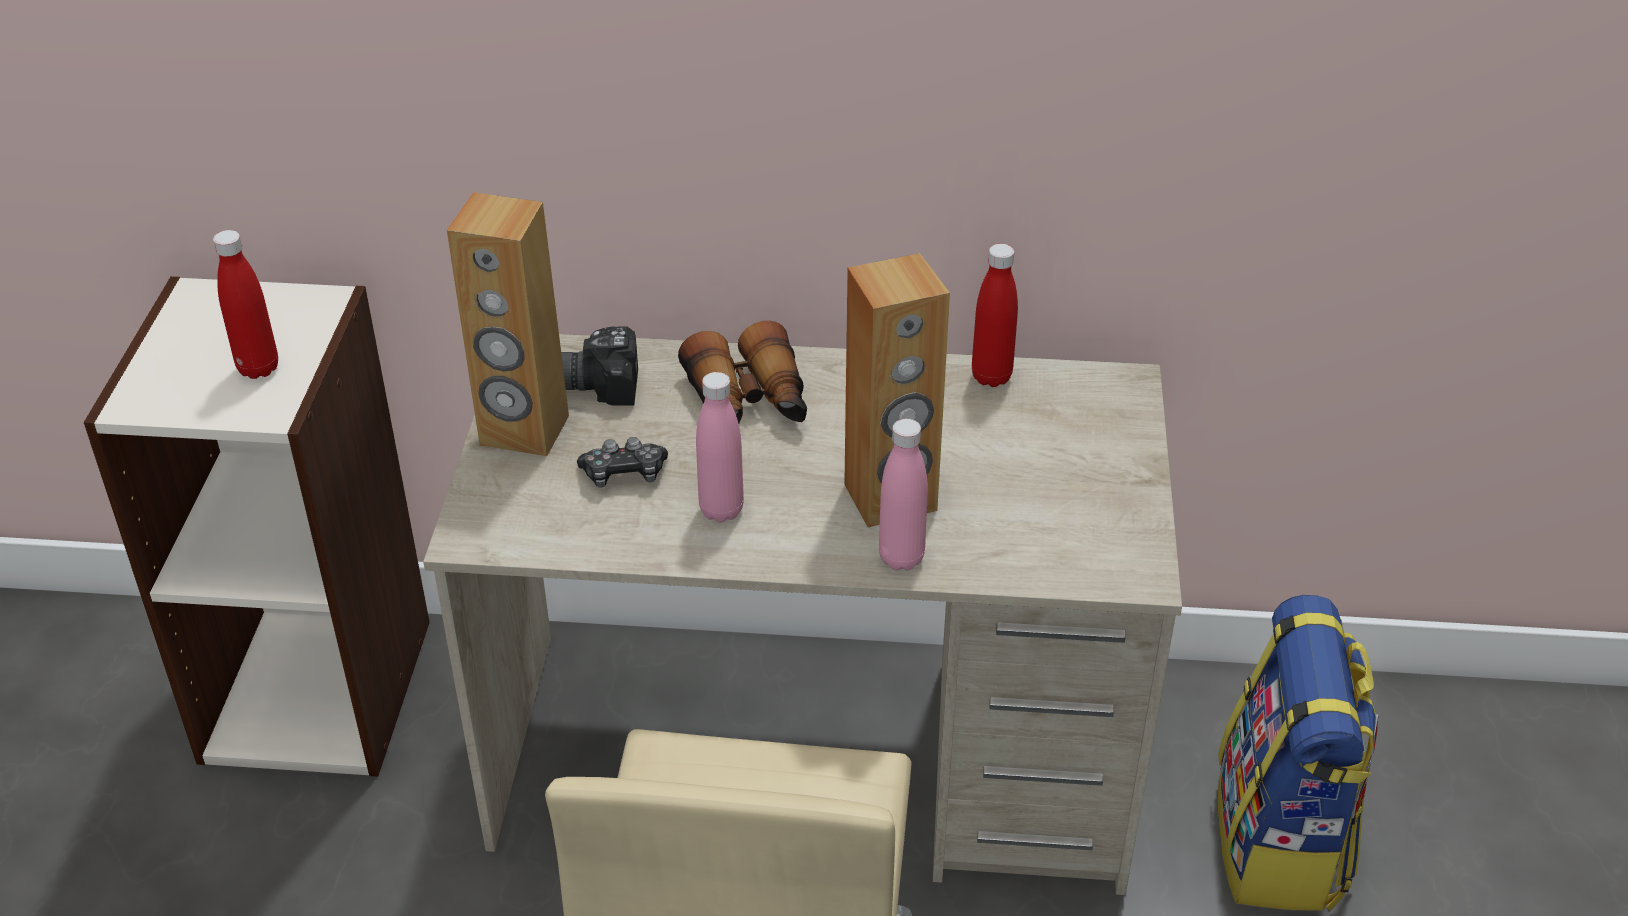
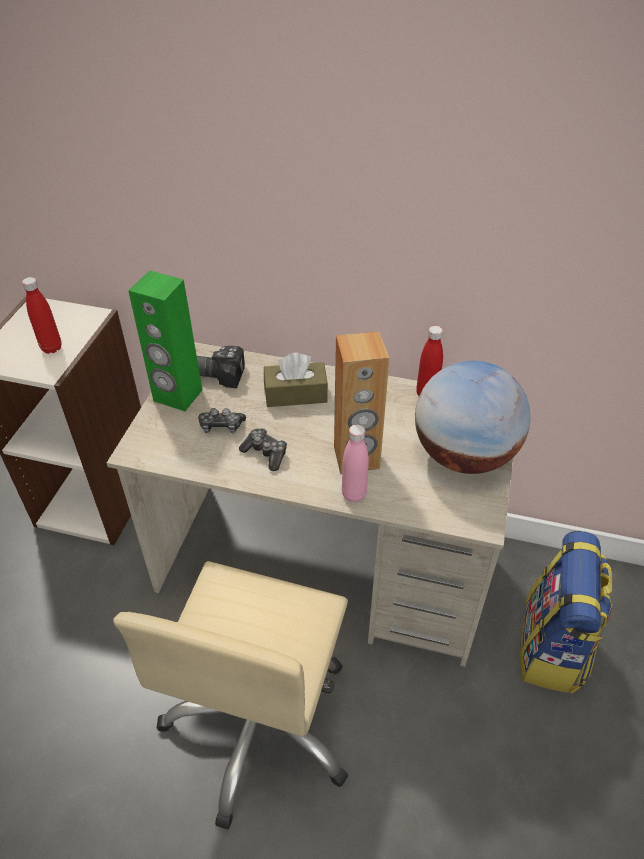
camera: 10 degrees right, 5 degrees up
(524, 431) = (177, 396): brown speaker -> green speaker
(721, 510) = (265, 453): pink bottle -> game controller
(749, 403) = (295, 394): binoculars -> brown tissue box
(1081, 471) = (464, 455): none -> globe

